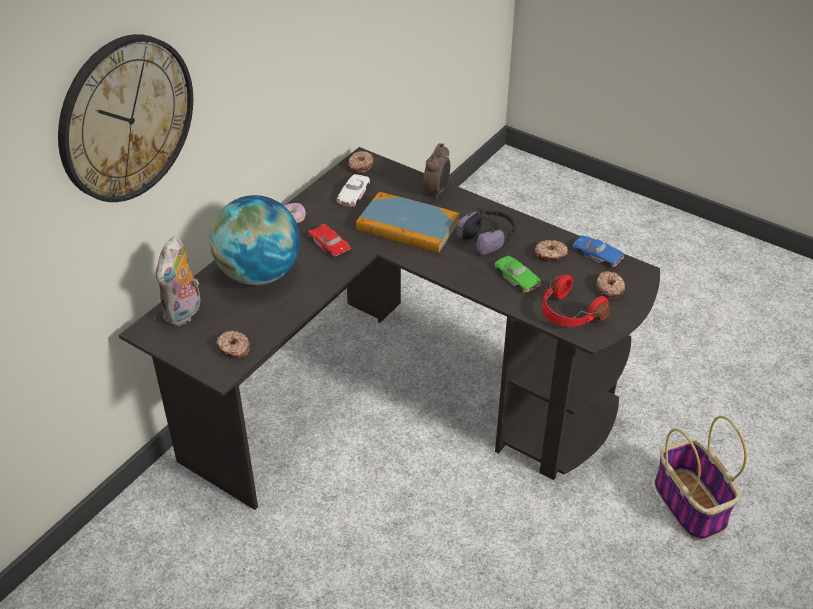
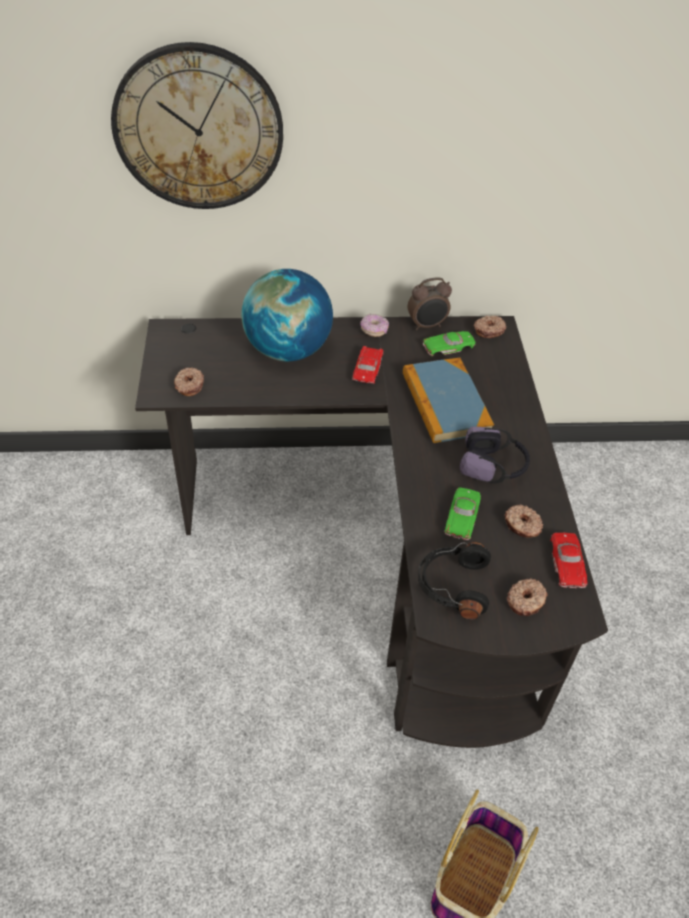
camera: 50 degrees right, 5 degrees up
(184, 313) = (203, 337): plush toy -> none
(353, 193) = (448, 346): white toy car -> green toy car
(437, 191) = (516, 396): alarm clock -> alarm clock (427, 325)
(569, 314) = (452, 585): red headphones -> black headphones
(597, 254) = (567, 563): blue toy car -> red toy car

